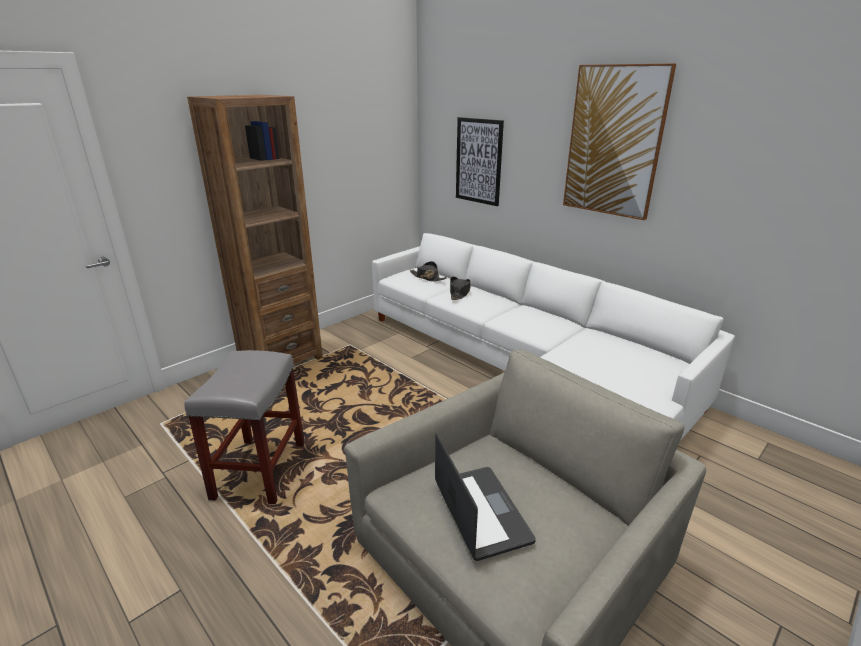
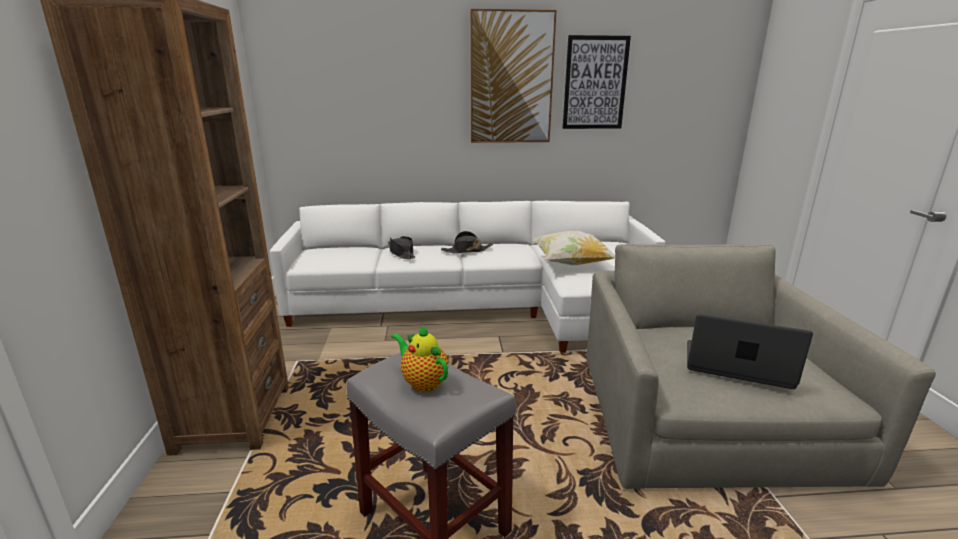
camera: 50 degrees left, 5 degrees down
(240, 371) = (422, 382): none -> teapot
(427, 277) = (342, 252): black hat -> black hat (467, 250)
(478, 161) = (357, 113): picture -> picture (595, 83)
(567, 358) = (571, 263): none -> pillow

